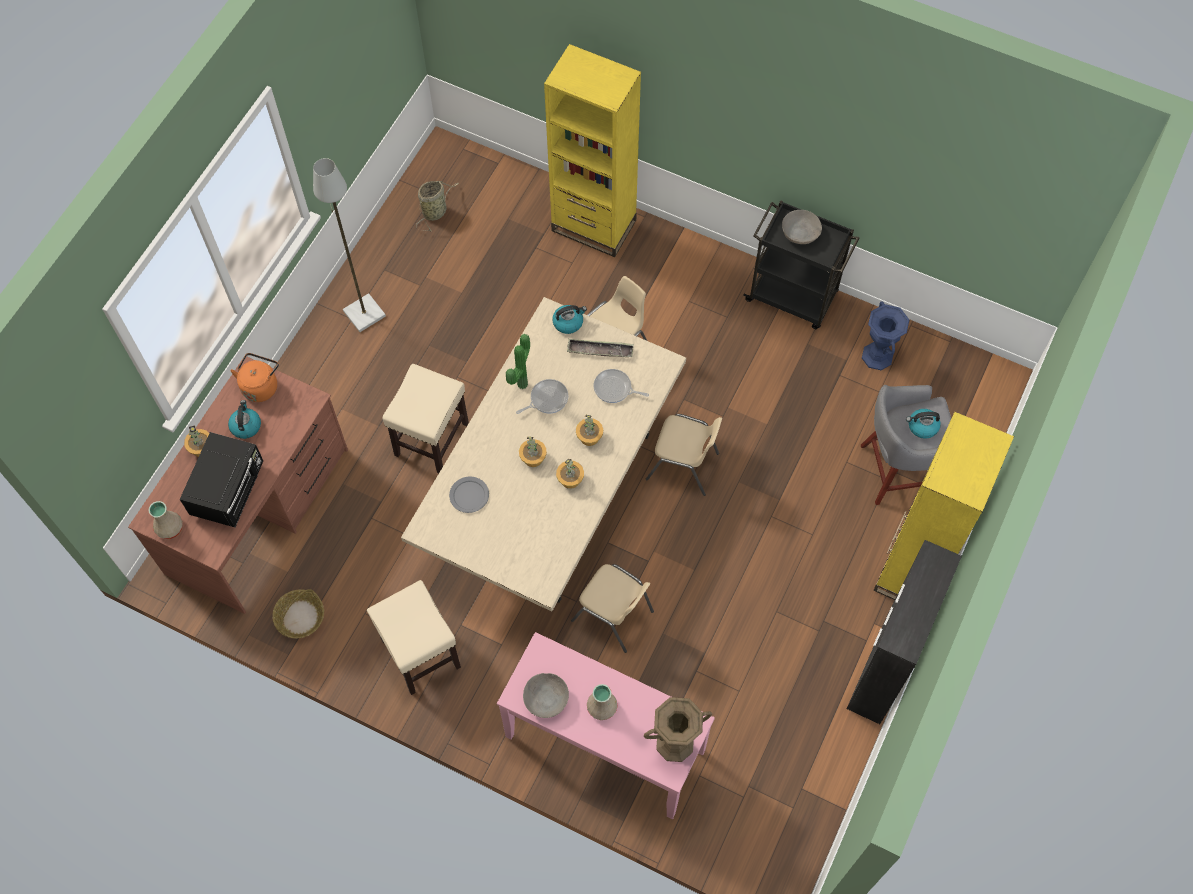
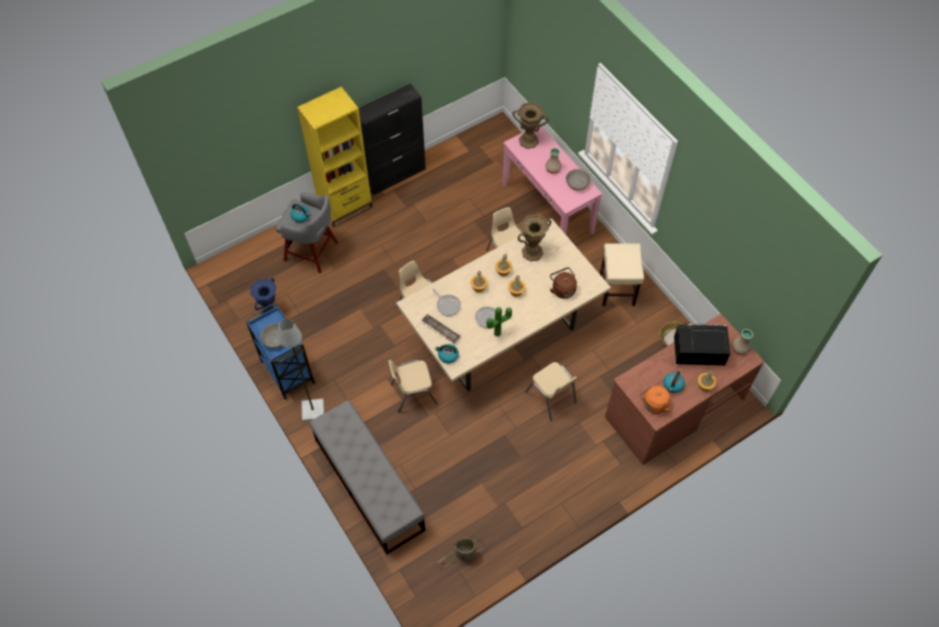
camera: 150 degrees left, 5 degrees down
(229, 490) = (697, 352): black microwave -> black microwave turned 45 degrees clockwise
(364, 314) = (551, 501): grey floor lamp -> grey floor lamp (313, 410)
(432, 438) = (551, 398): beige stool -> beige chair
(469, 496) = (562, 289): grey plate -> brown kettle
(546, 532) = (532, 252): none -> brown vase
(593, 226) = (368, 483): yellow bookcase -> grey bench
(793, 297) = (286, 370): black cart -> blue cart

